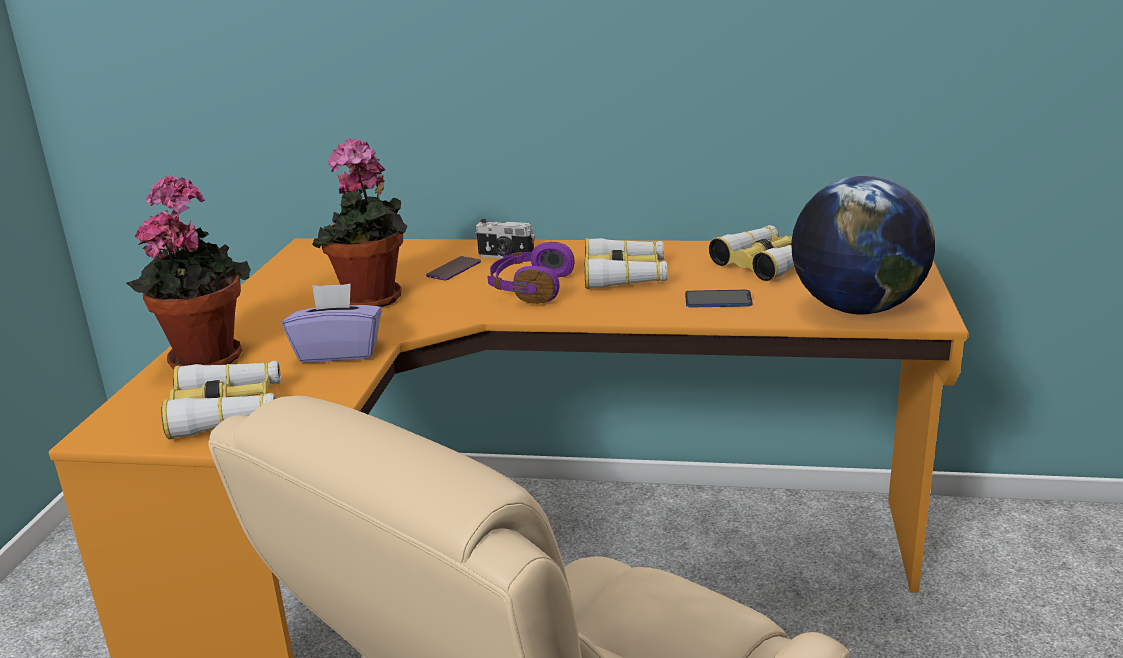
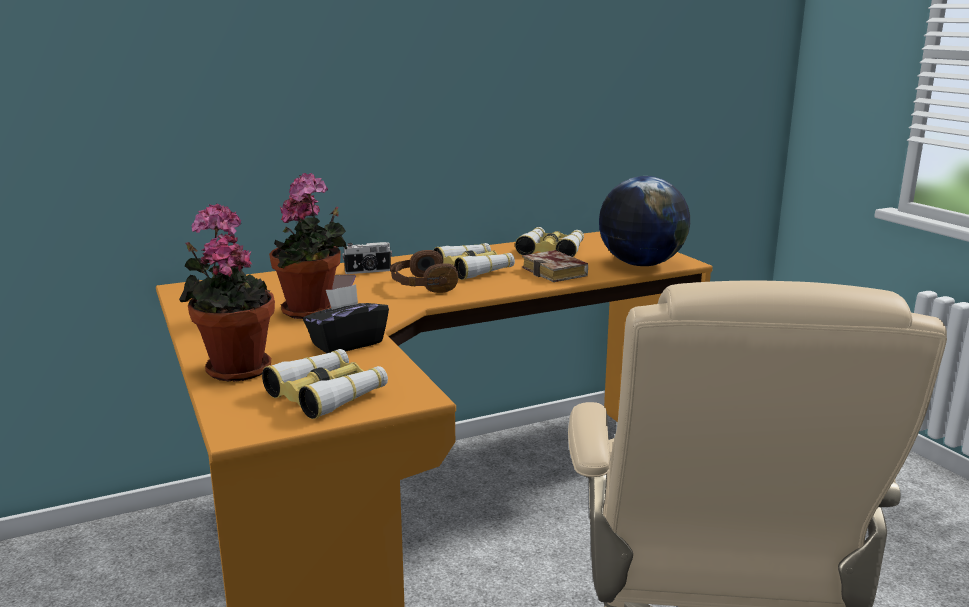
camera: 35 degrees left, 5 degrees down
(339, 352) = (347, 344): purple tissue box -> black tissue box
(530, 288) = (421, 285): purple headphones -> brown headphones
(718, 301) = (557, 273): phone -> book

